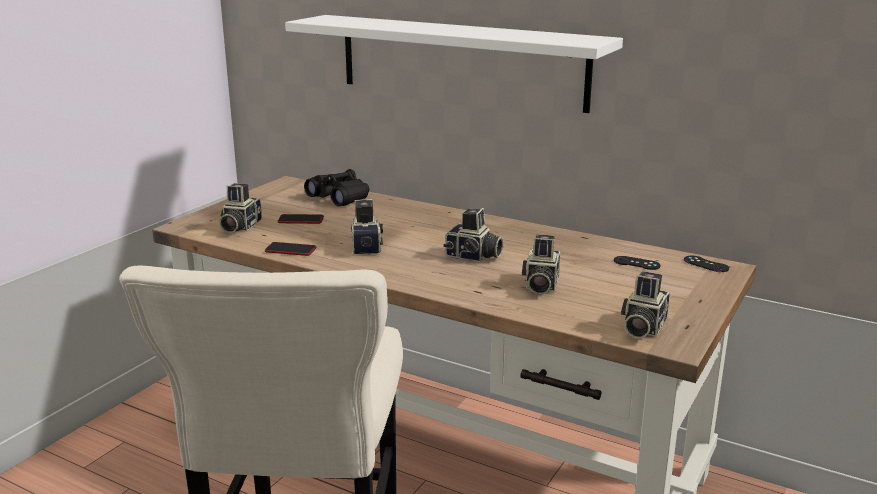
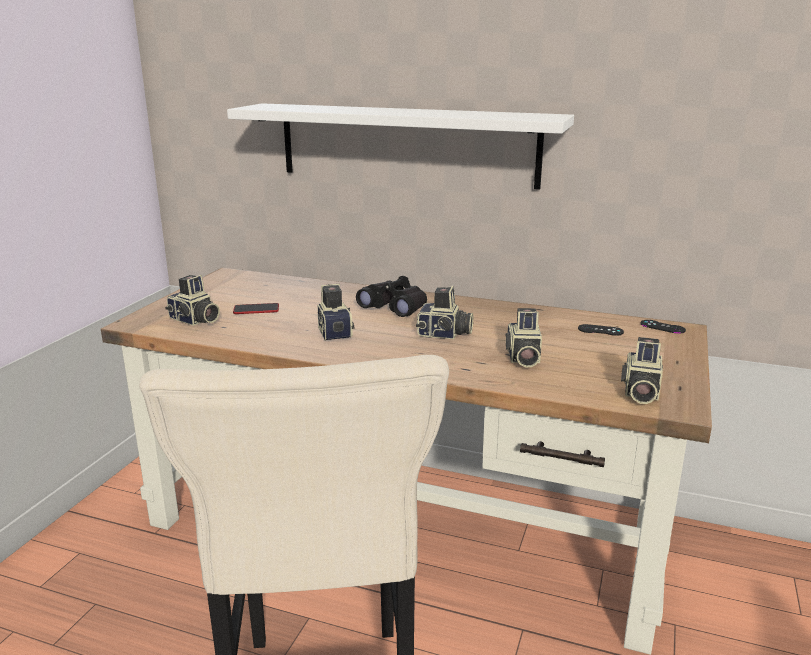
camera: 10 degrees left, 0 degrees up
(239, 227) = (194, 320): camera -> camera turned 60 degrees counterclockwise
(290, 250) = (258, 340): phone -> none
(340, 197) = (287, 285): black binoculars -> black binoculars (395, 307)

